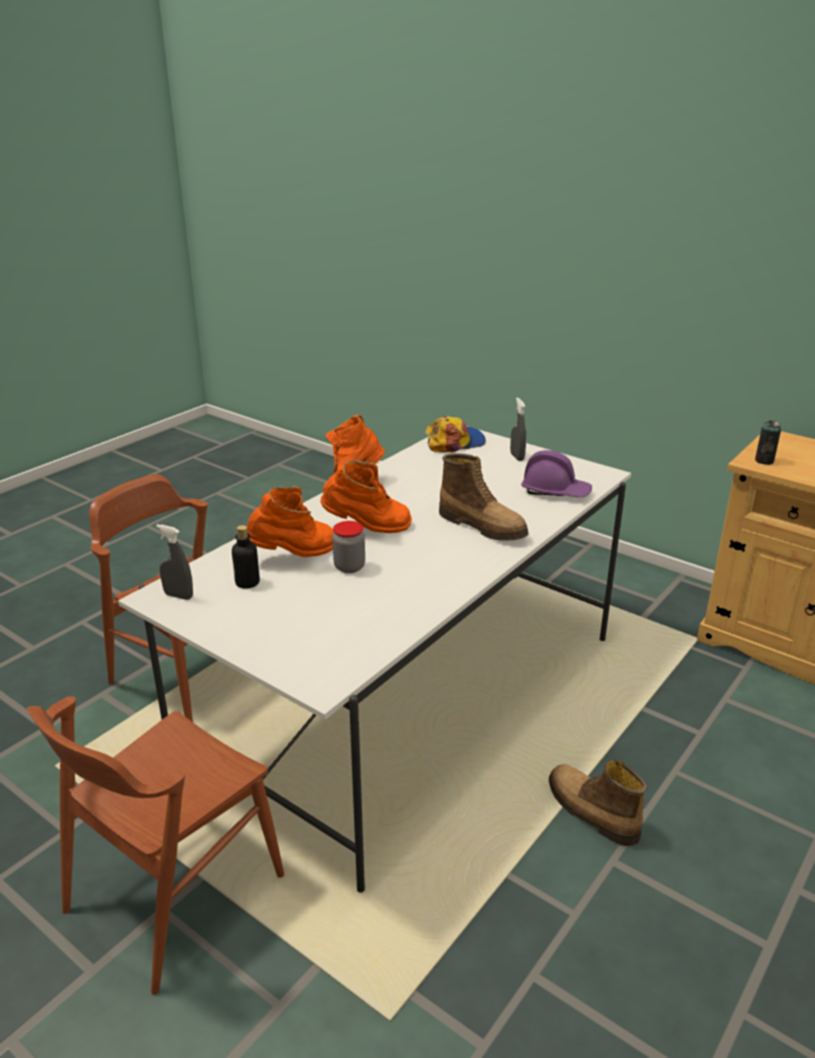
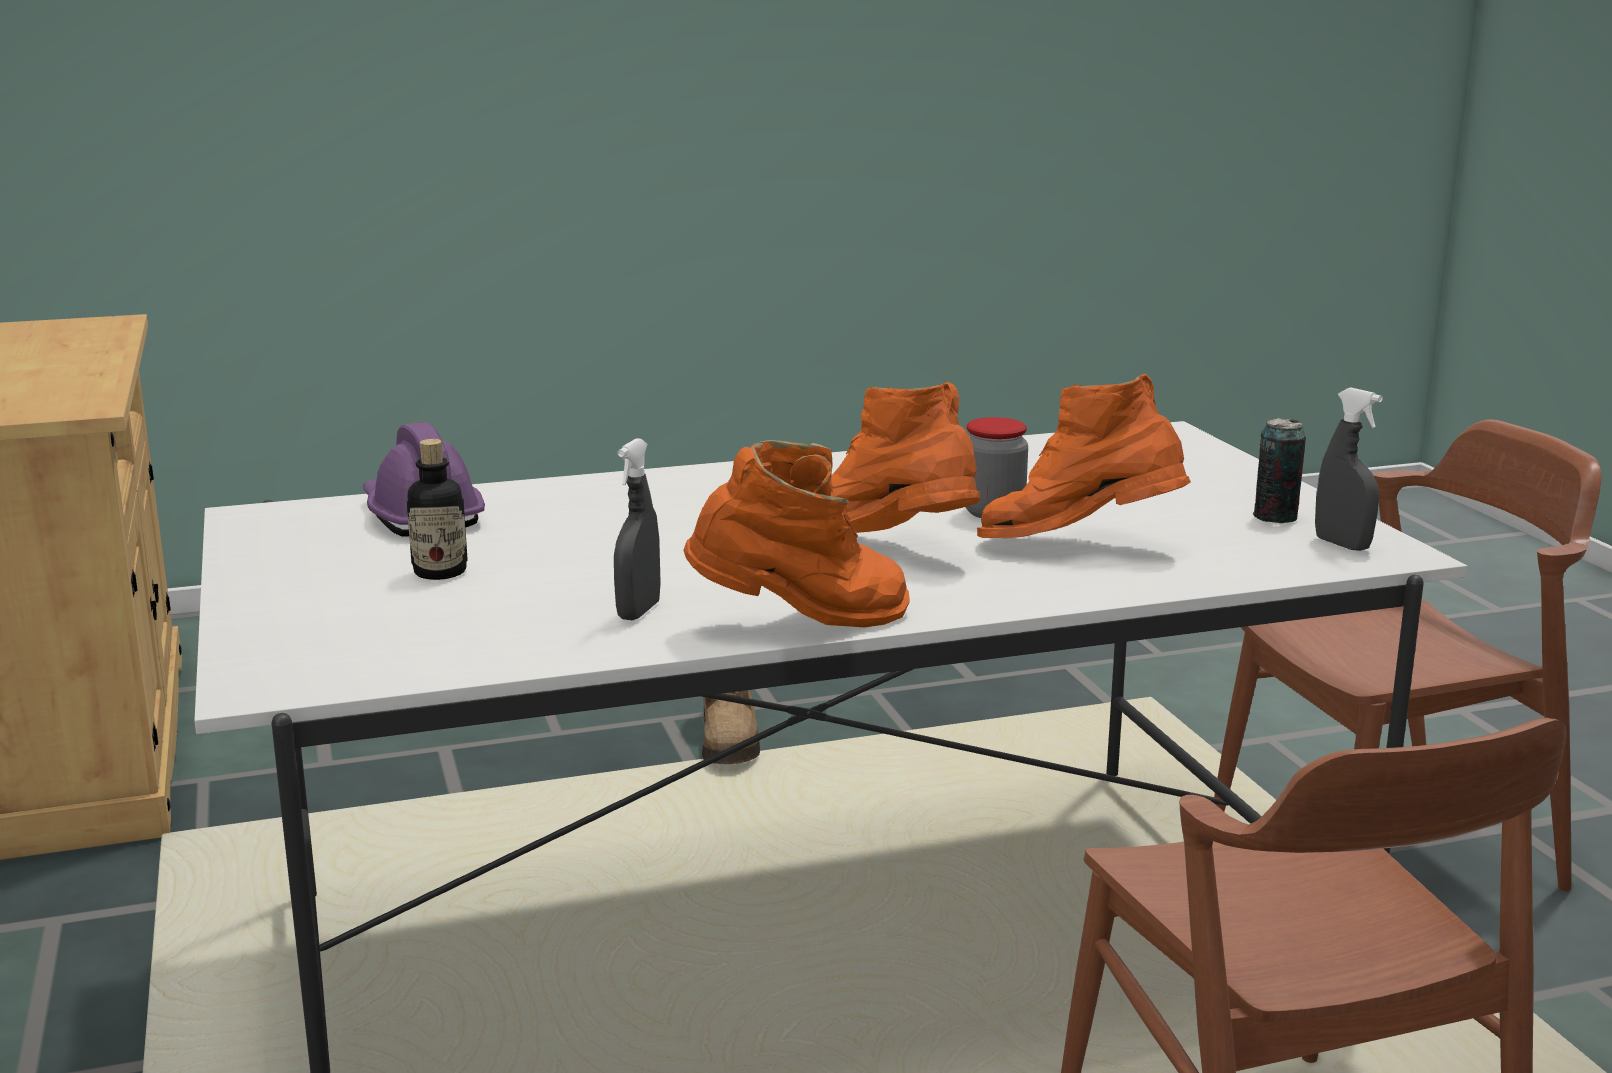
camera: 145 degrees left, 10 degrees down
(247, 583) = (1200, 533): bottle -> bottle (440, 572)
(454, 442) = (346, 659): cap -> none
(483, 526) = (669, 505): boot -> none
(517, 457) = (311, 586): grey spray bottle -> grey spray bottle (638, 611)
(764, 461) = (65, 405): can -> can (1275, 517)

